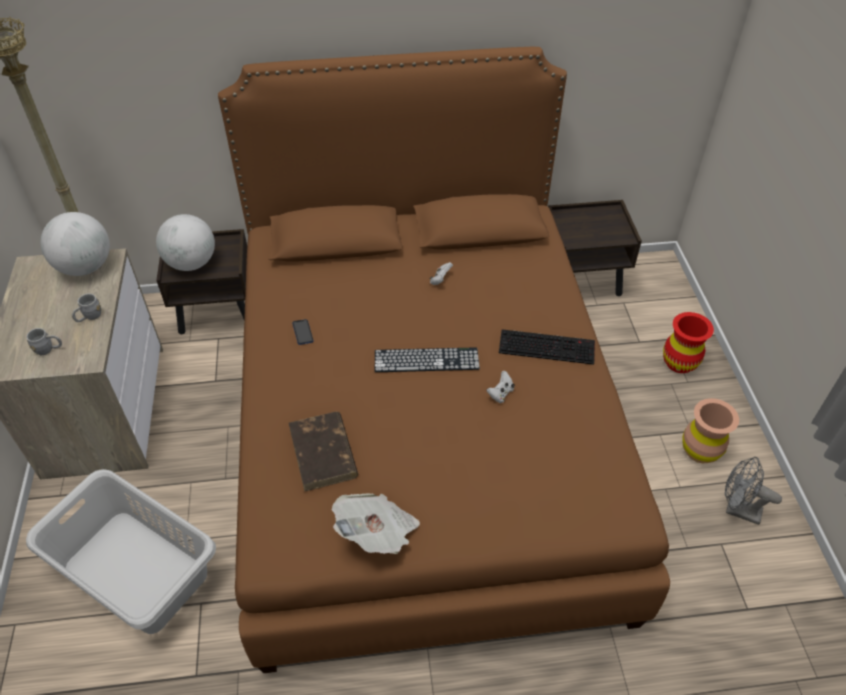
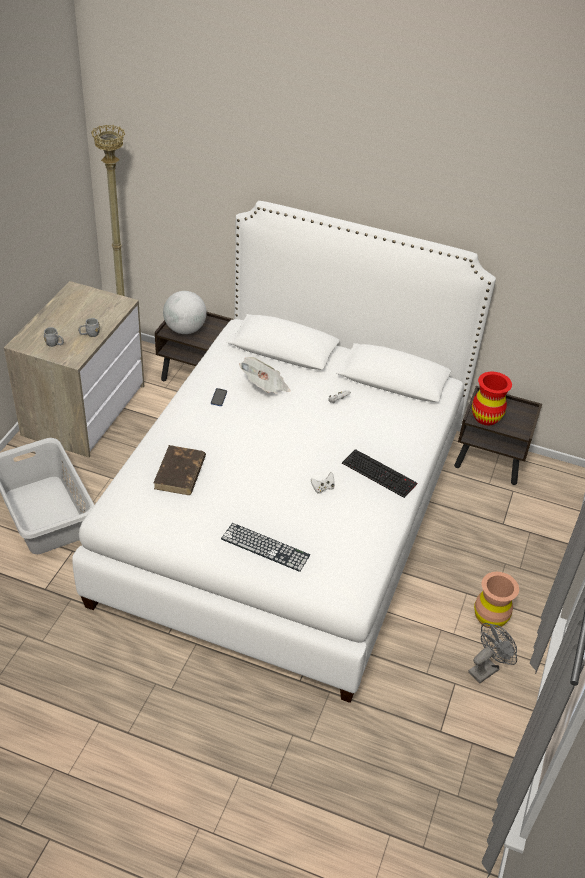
camera: 25 degrees right, 5 degrees down
(85, 267) = (106, 302): globe -> none
(377, 533) = (181, 531): newspaper -> newspaper (265, 387)
(421, 431) = (286, 513): brown bed -> white bed
(426, 360) = (288, 447): keyboard -> keyboard (265, 547)
(679, 362) = (524, 552): red vase -> red vase (486, 417)
(737, 510) = (486, 668): grey fan -> grey fan turned 90 degrees clockwise

